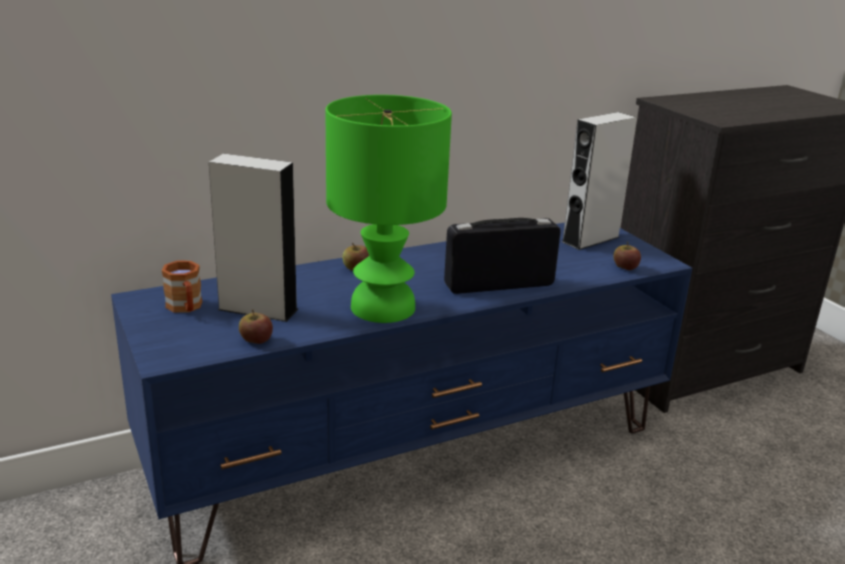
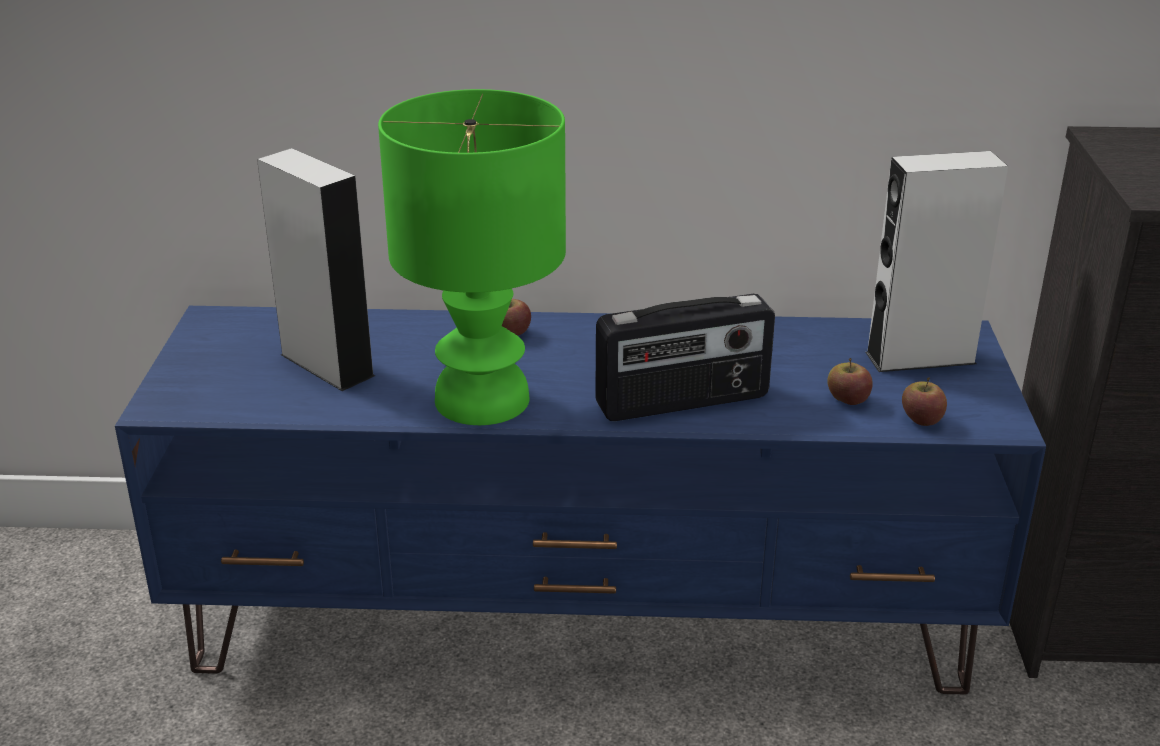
camera: 30 degrees right, 5 degrees up
(185, 308) = (248, 343): brown mug -> none
(256, 340) = (281, 408): apple -> apple (847, 399)
(498, 284) = (683, 402): radio -> radio turned 150 degrees clockwise

